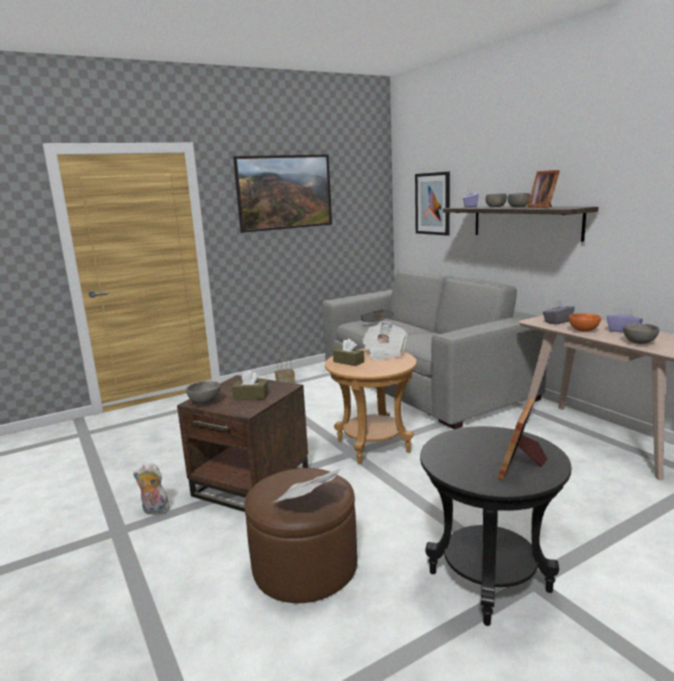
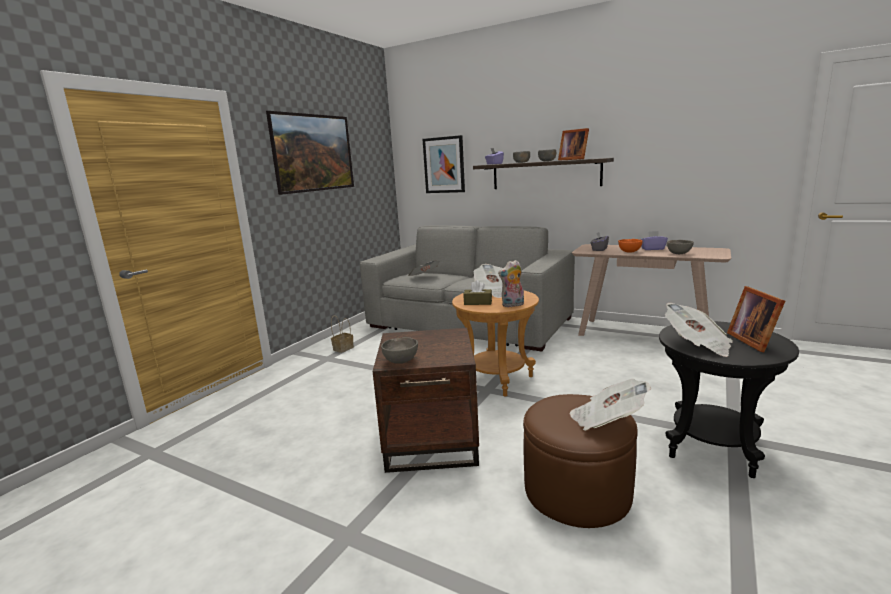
camera: 30 degrees left, 0 degrees up
(154, 511) = (363, 500): plush toy -> plush toy (513, 305)
(251, 396) = (438, 346): brown tissue box -> none
(451, 454) = (697, 345): none -> newspaper

